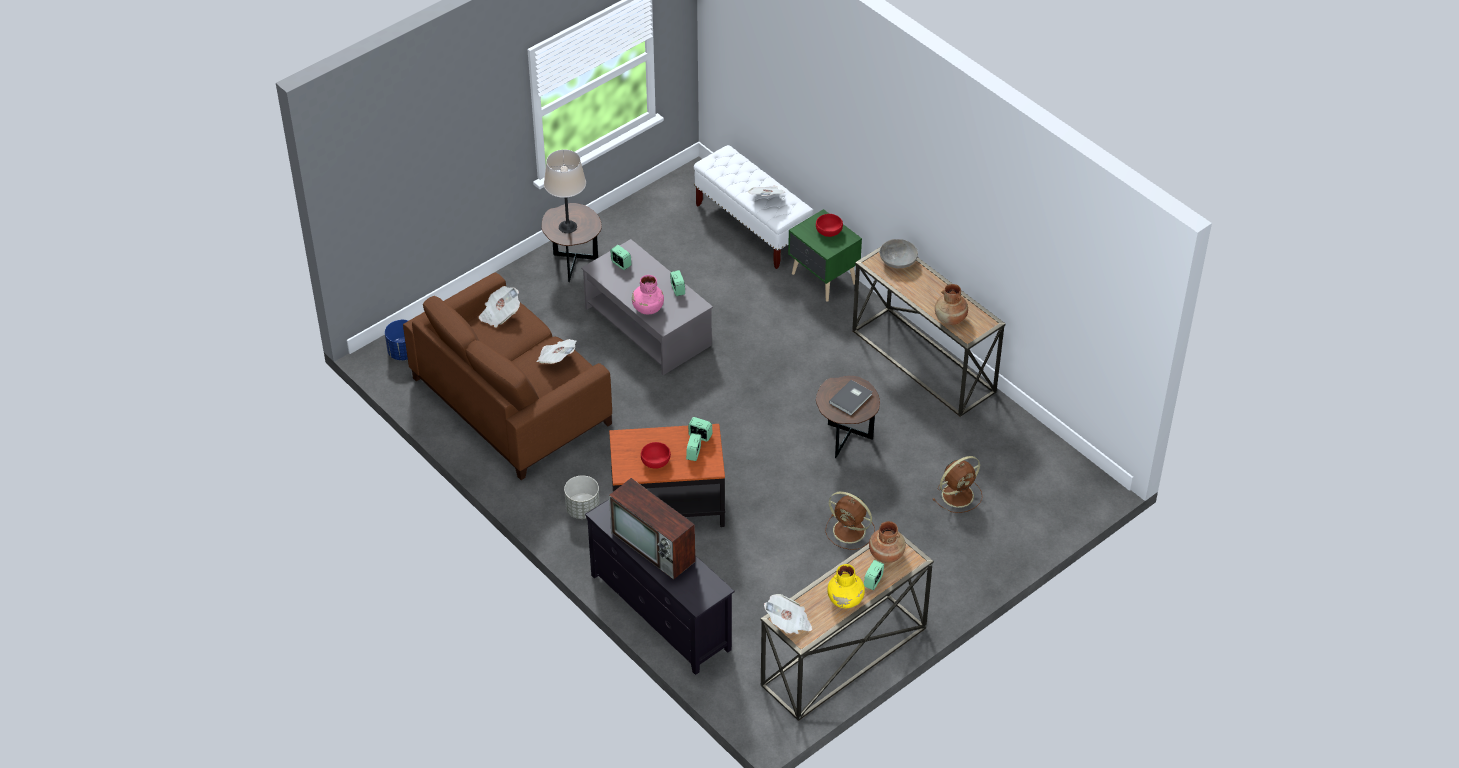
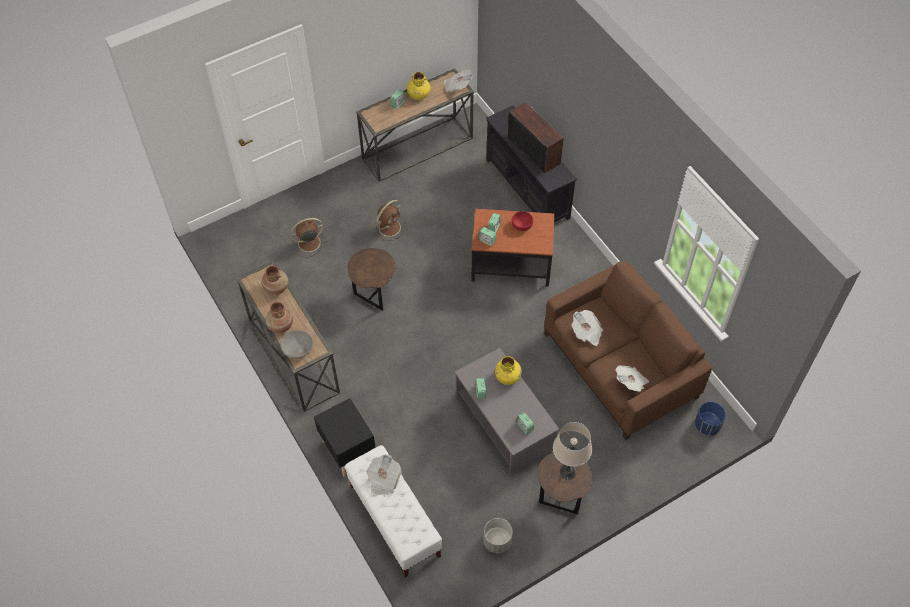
camera: 170 degrees left, 10 degrees up
(583, 509) = (571, 267): grey planter -> grey planter (497, 541)
(648, 308) = (508, 376): pink vase -> yellow vase
(823, 280) = (348, 449): green nightstand -> black nightstand
(829, 231) = (339, 428): red bowl -> none
(850, 531) = (390, 227): brown fan -> brown fan turned 90 degrees clockwise
(852, 399) = (368, 267): grey book -> none
(886, 554) = (384, 119): brown vase -> brown vase (280, 326)

